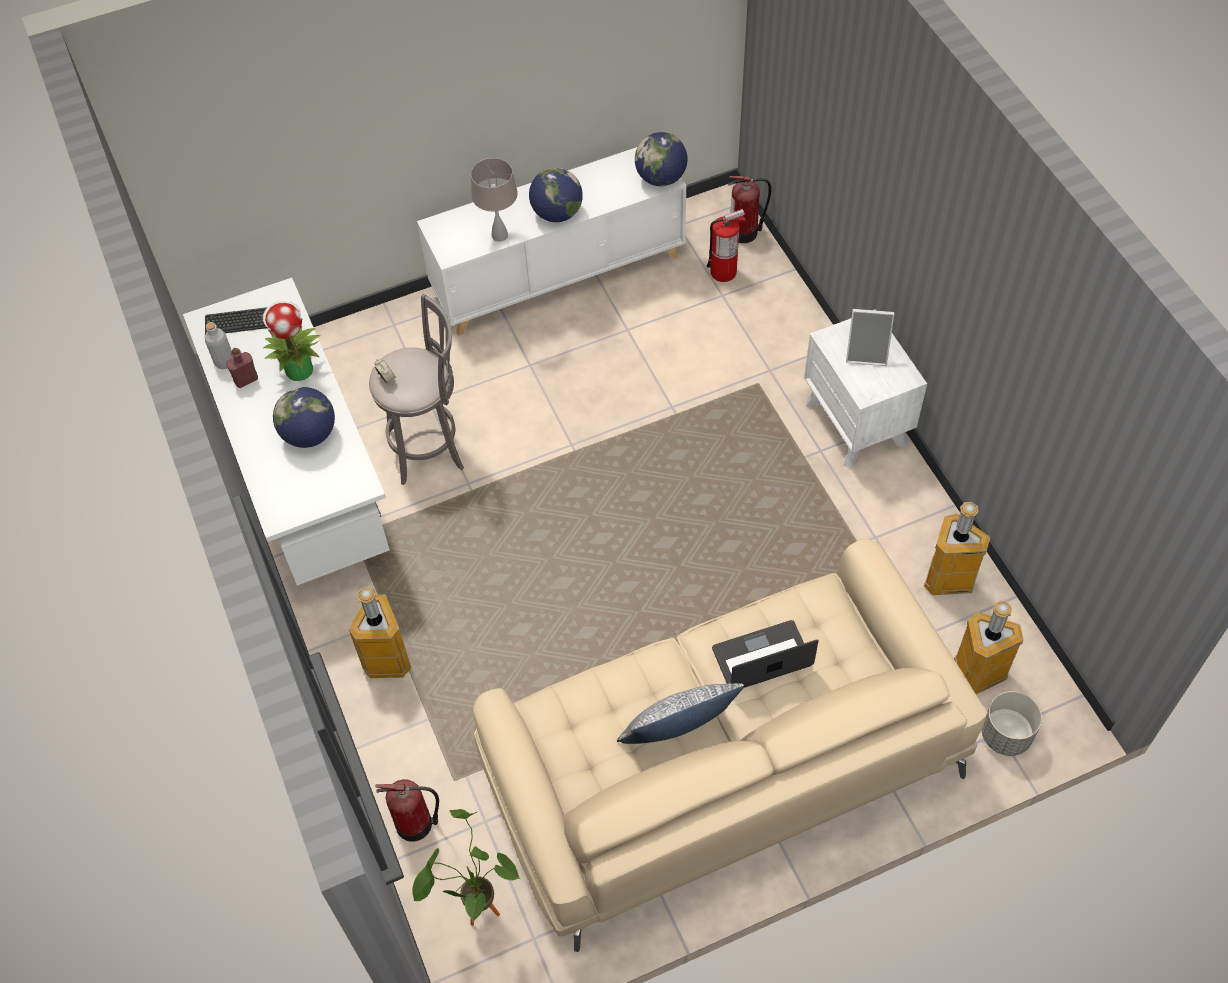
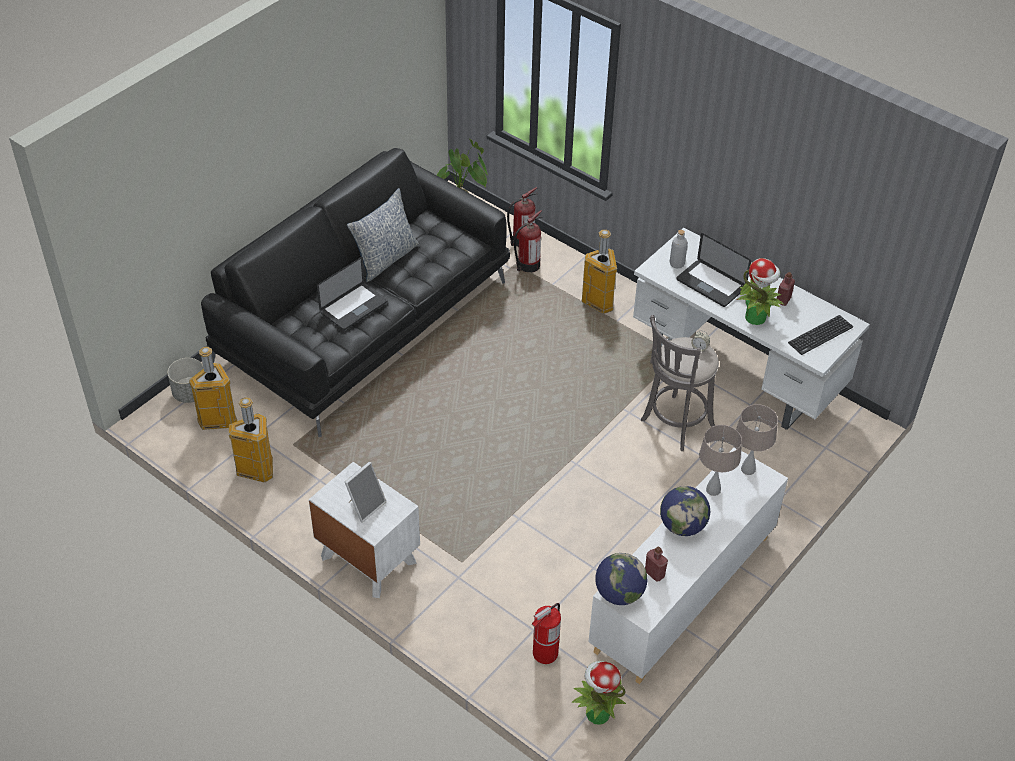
camera: 150 degrees right, 10 degrees down
(224, 362) = (808, 305): grey bottle -> grey bottle (676, 264)
(309, 435) = (710, 284): globe -> laptop
(447, 242) = (748, 469): none -> beige table lamp
(616, 183) = (654, 573): none -> red bottle
(707, 210) = (597, 713): none -> potted plant
(720, 765) = (365, 320): beige sofa -> black sofa
(745, 232) = (548, 704): fire extinguisher -> fire extinguisher (527, 265)
(867, 353) = (365, 505): picture frame -> picture frame turned 150 degrees clockwise

